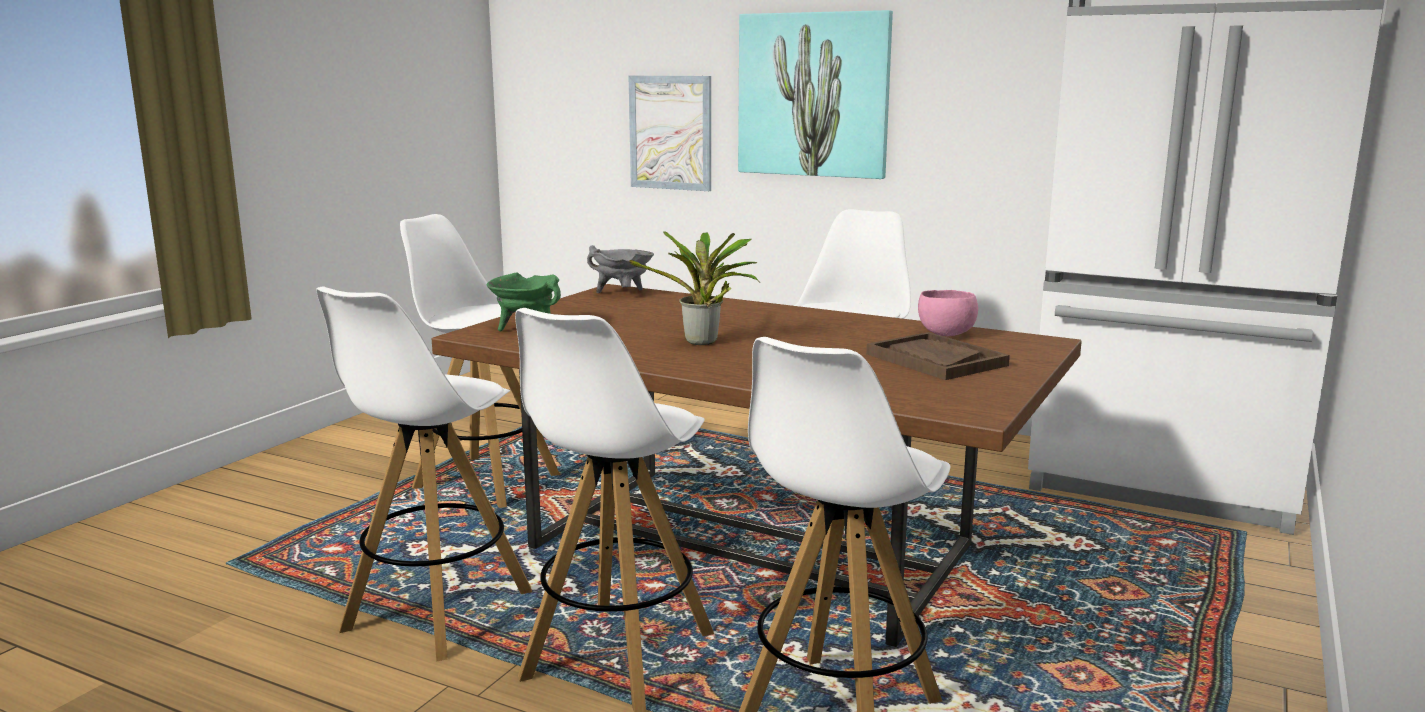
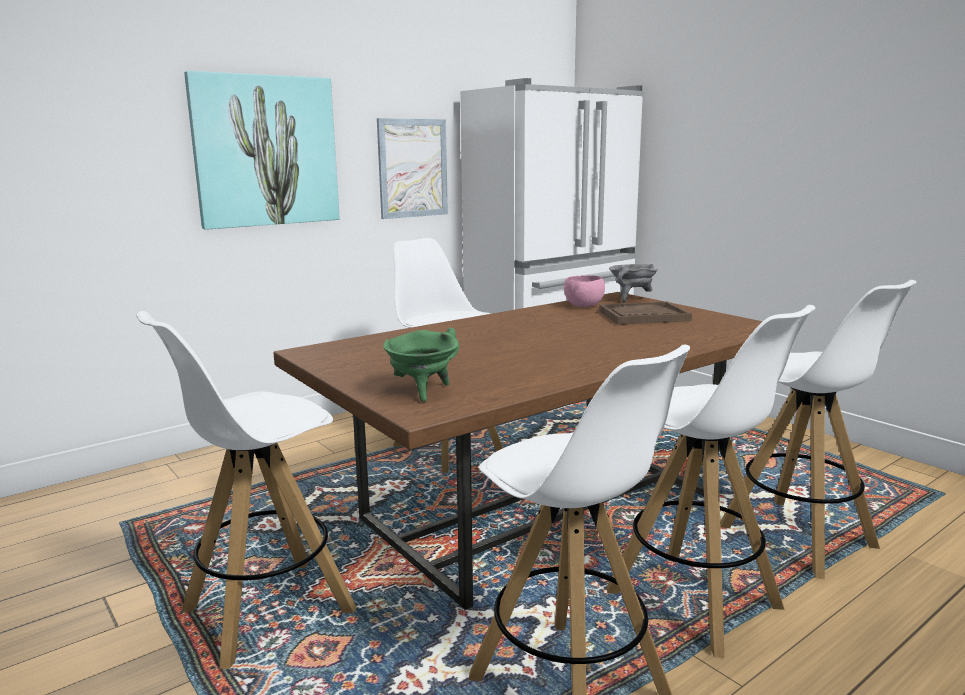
camera: 65 degrees left, 0 degrees up
(622, 294) = (332, 351): grey cooking pot -> grey cooking pot (631, 299)
(670, 133) = (107, 197): picture -> picture (413, 168)
(703, 343) = (549, 350): potted plant -> none

